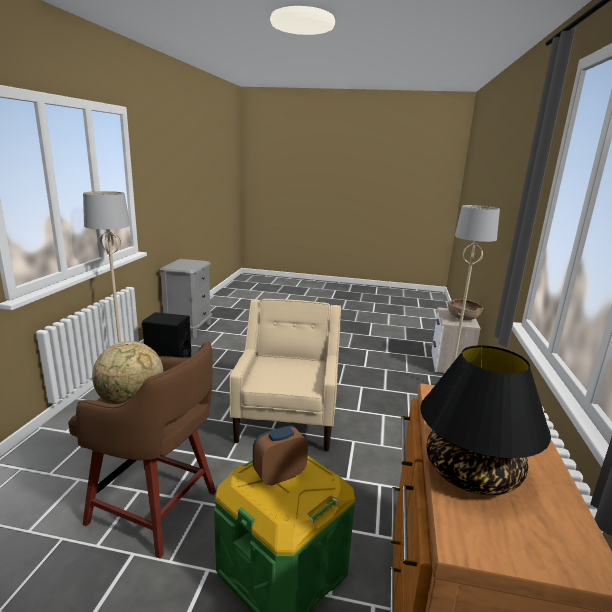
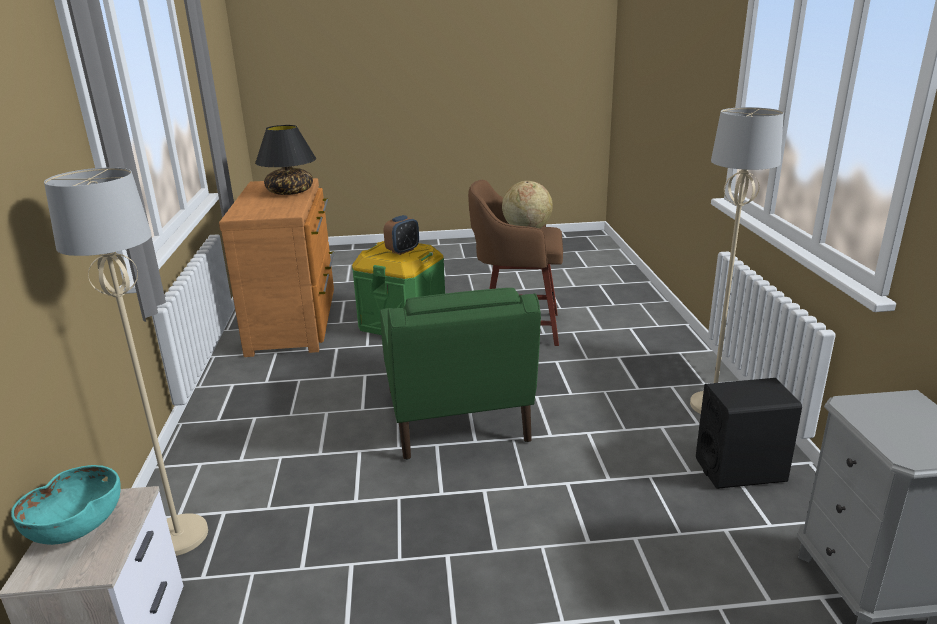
camera: 165 degrees right, 5 degrees up
(288, 417) = (456, 418): beige armchair -> green armchair
(463, 318) = (77, 528): brown bowl -> turquoise bowl

